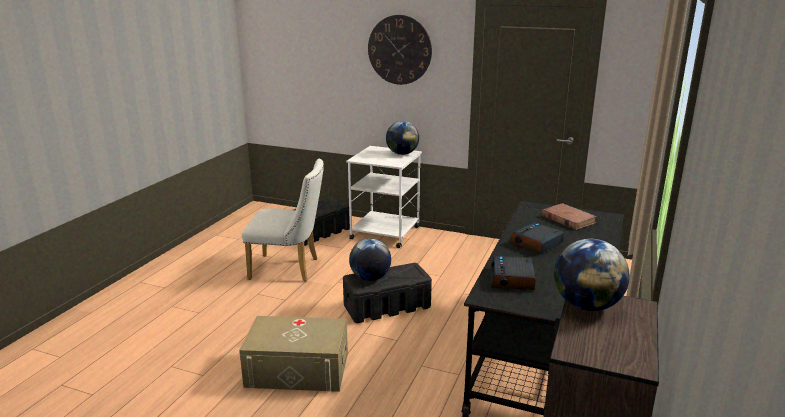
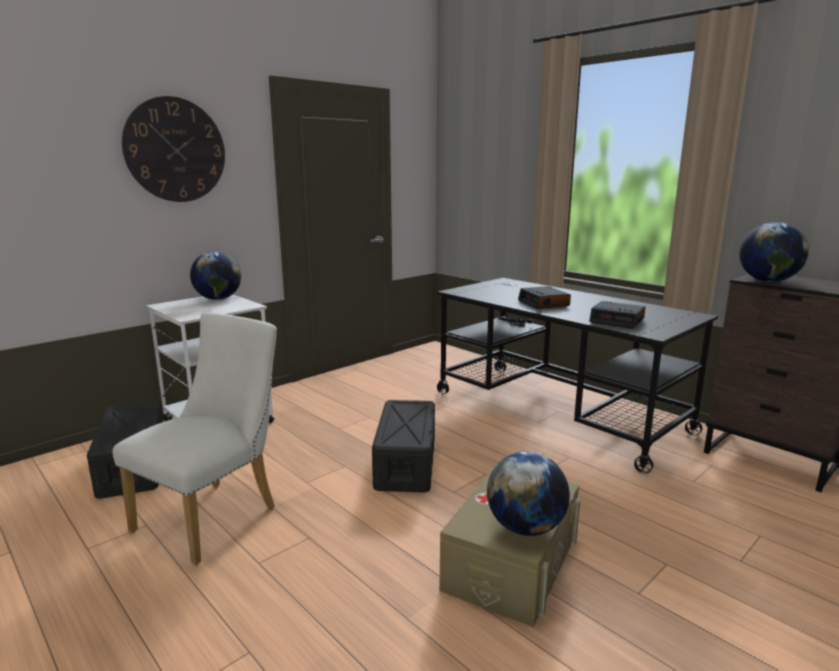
camera: 65 degrees left, 5 degrees down
(370, 278) = (400, 431): globe -> globe (525, 527)
(568, 219) = (499, 288): brown book -> none

